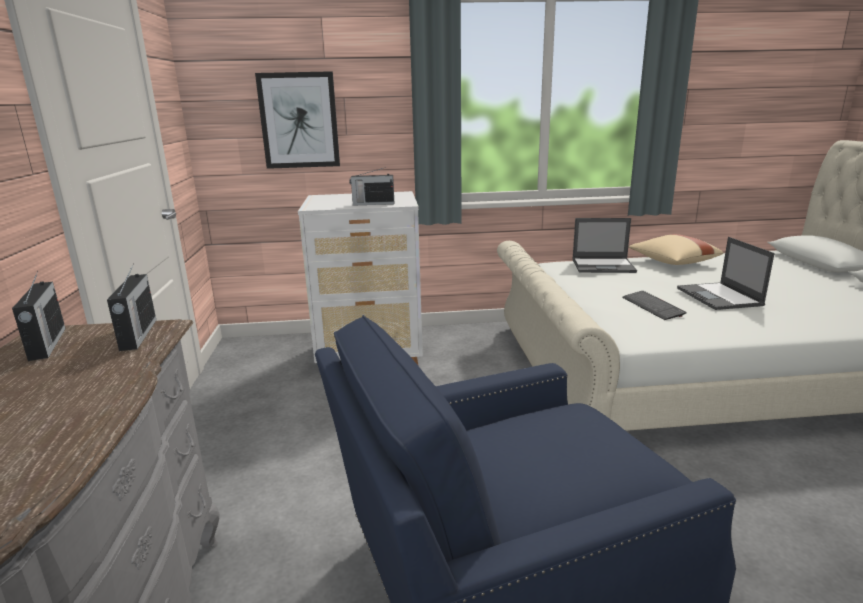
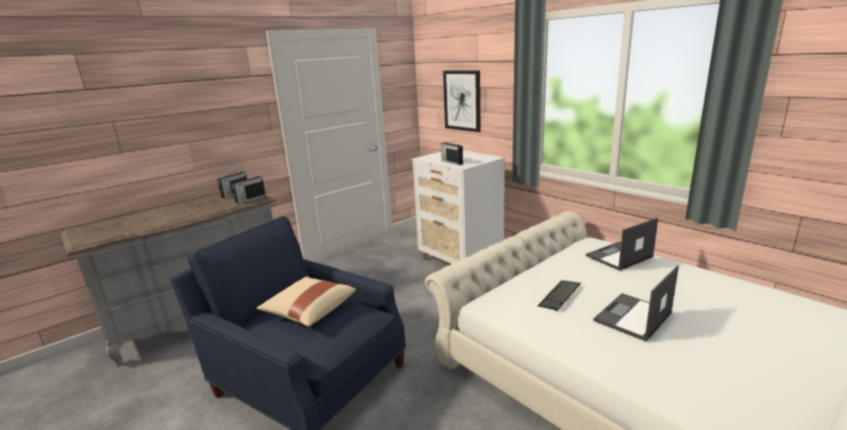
camera: 55 degrees right, 0 degrees up
(604, 266) = (618, 256): laptop -> laptop turned 90 degrees clockwise
(672, 262) = (699, 279): beige pillow -> beige pillow (309, 311)

